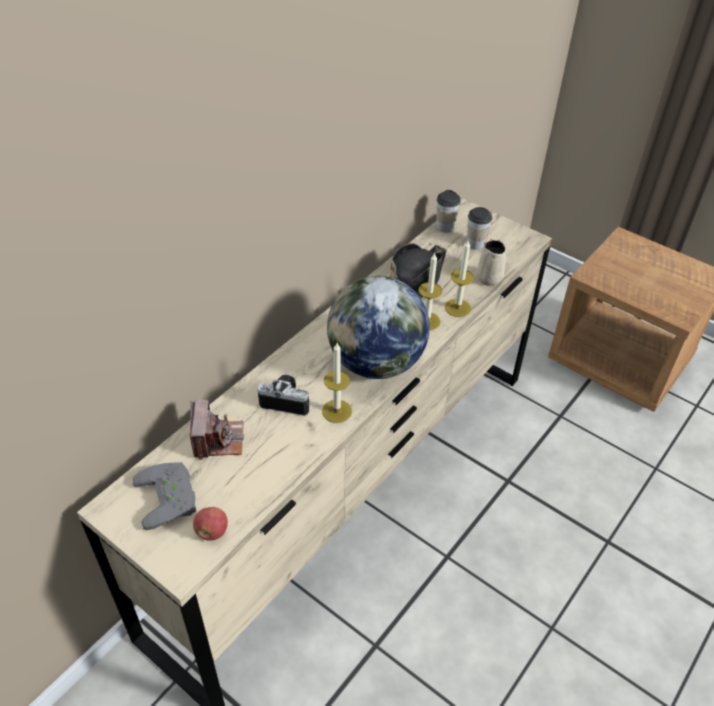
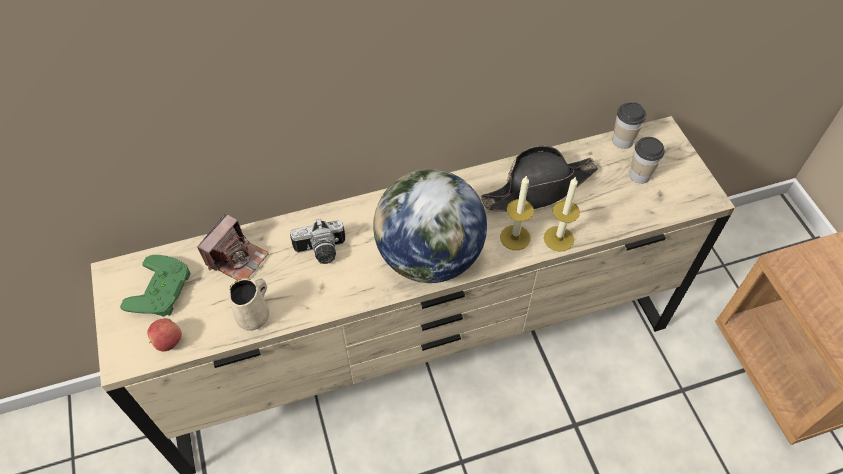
camera: 35 degrees right, 10 degrees up
(171, 497) = (163, 291): grey game controller -> green game controller
(287, 400) = (321, 252): camera -> camera turned 120 degrees clockwise
(337, 411) = (355, 287): candle -> none
(489, 277) = (621, 220): beige mug -> beige mug (255, 316)

